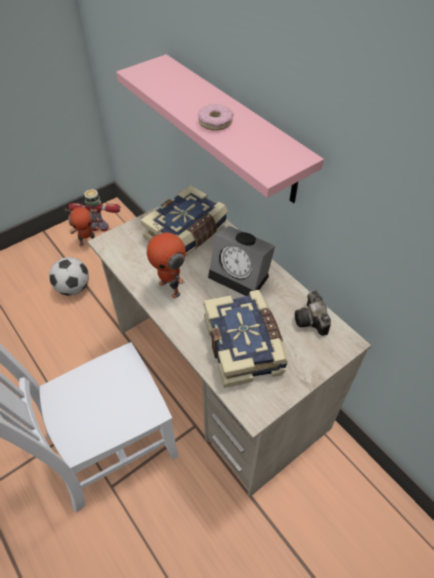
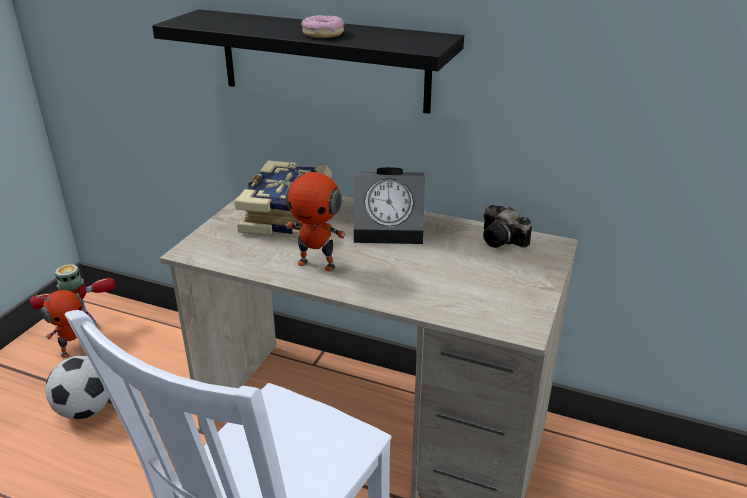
camera: 30 degrees left, 20 degrees down
(234, 129) = (323, 60): pink shelf -> black shelf
(245, 345) = (454, 281): book -> none

